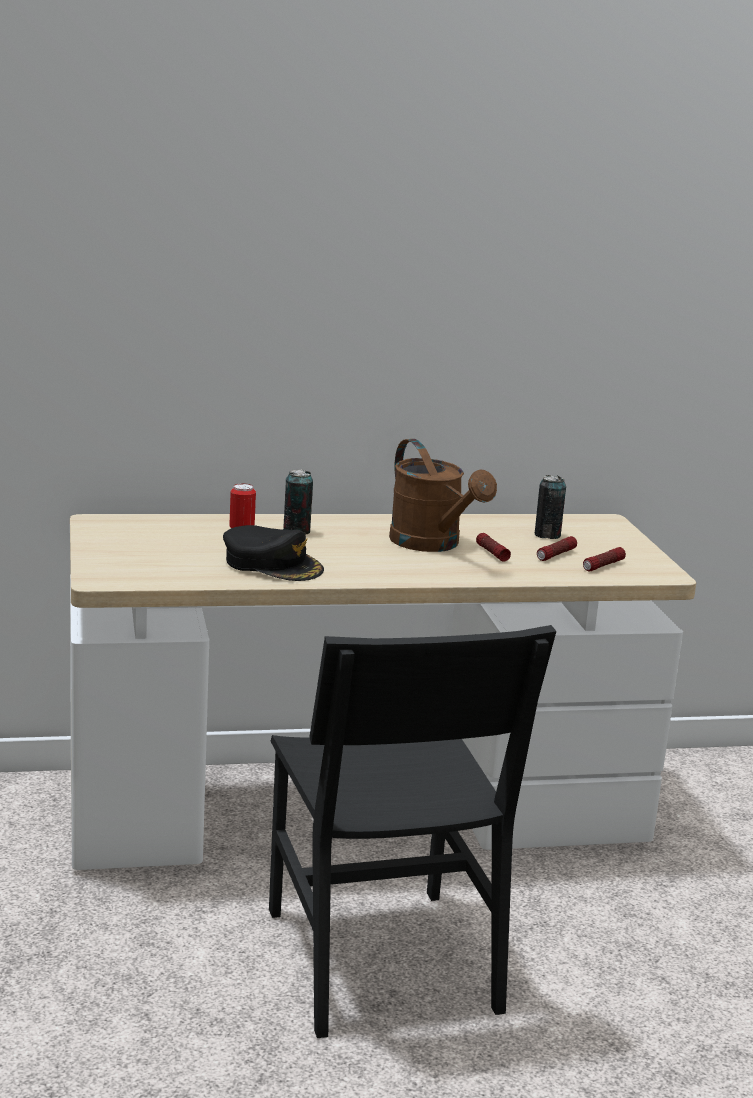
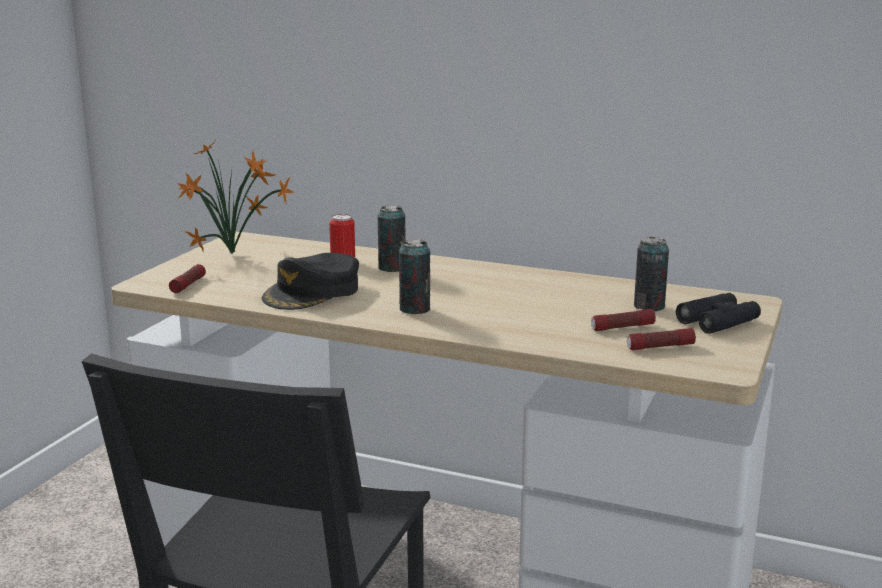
camera: 35 degrees right, 0 degrees up
(125, 538) = (235, 254): none -> potted plant
(272, 564) = (313, 292): black cap -> black cap turned 60 degrees clockwise
(383, 565) = (414, 309): none -> can
(432, 544) = (503, 298): brown watering can -> none
(492, 553) = (551, 315): flashlight -> flashlight (188, 285)
(609, 540) = (718, 321): none -> black binoculars

